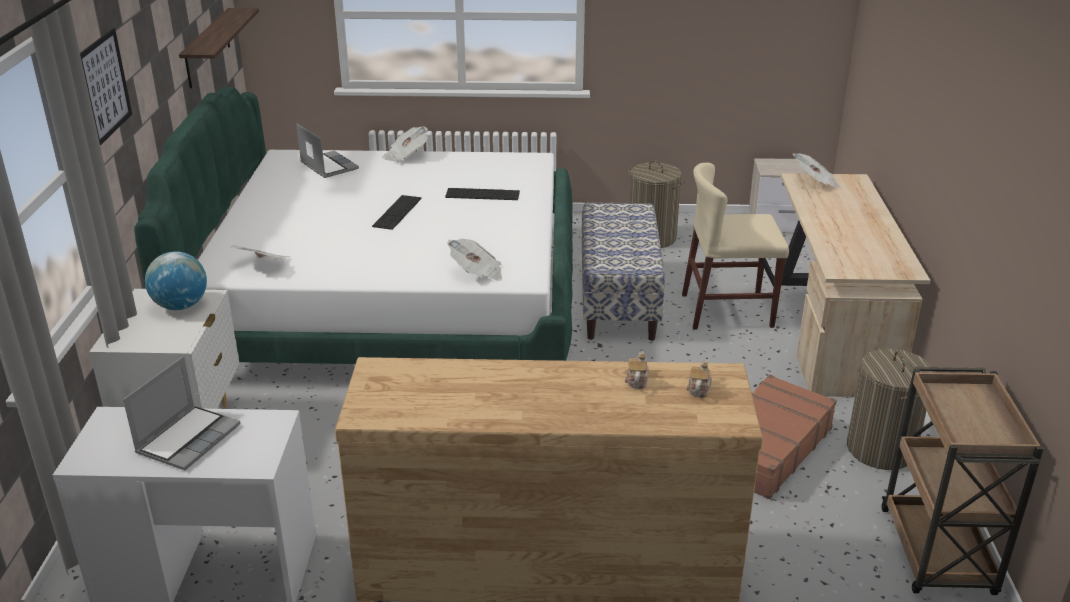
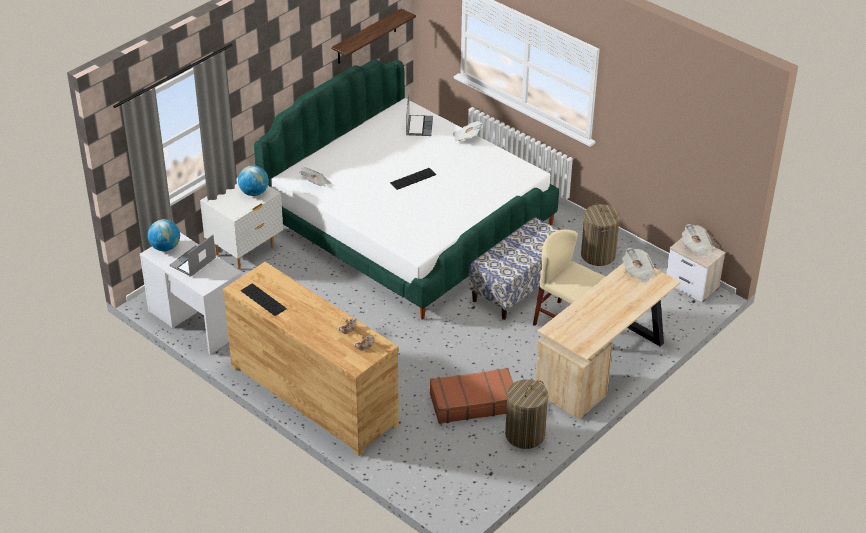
camera: 40 degrees right, 10 degrees up
(100, 441) = (165, 247): none -> globe
(104, 86) = (252, 75): picture -> none
(188, 438) = (193, 263): laptop -> laptop turned 150 degrees clockwise
(477, 273) = (401, 238): newspaper -> newspaper (696, 247)
(482, 194) = (469, 187): keyboard -> keyboard (263, 299)
(937, 553) = (474, 487): brown cart -> none

